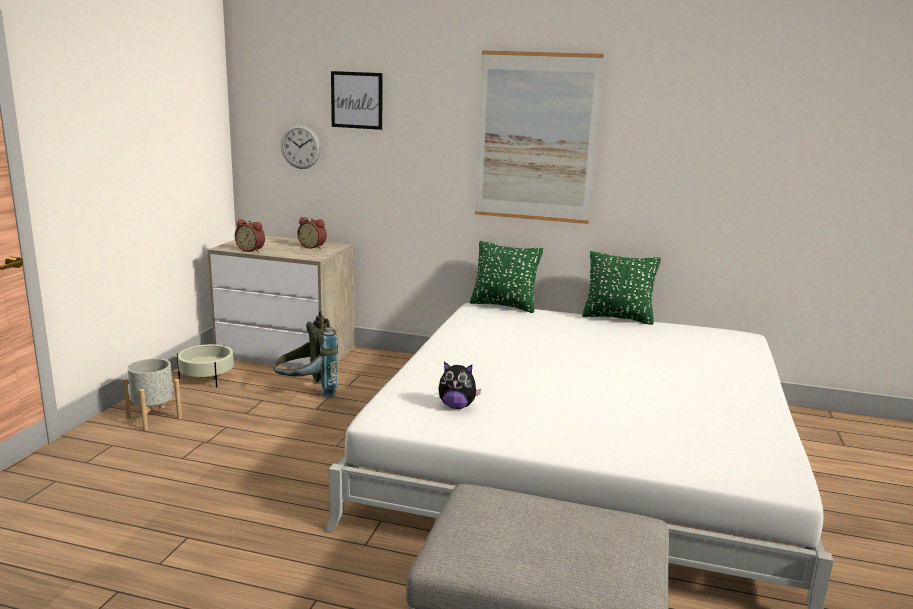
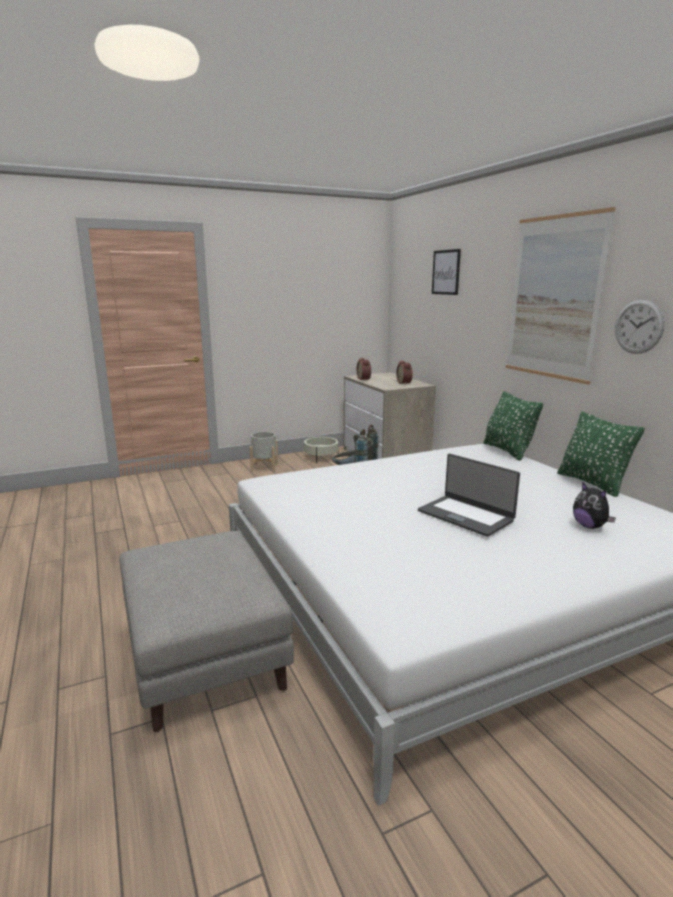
camera: 50 degrees right, 0 degrees up
(300, 146) = (417, 309): wall clock -> wall clock (638, 326)
(457, 406) = (313, 491): plush toy -> plush toy (589, 526)
(618, 377) = (466, 515): none -> laptop

